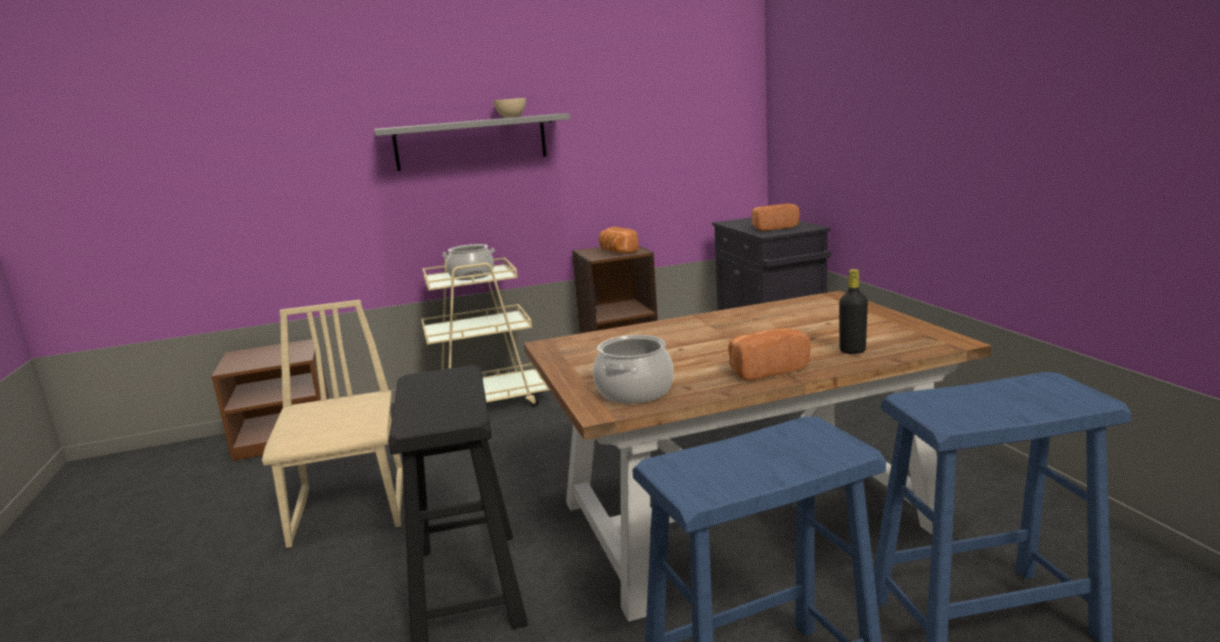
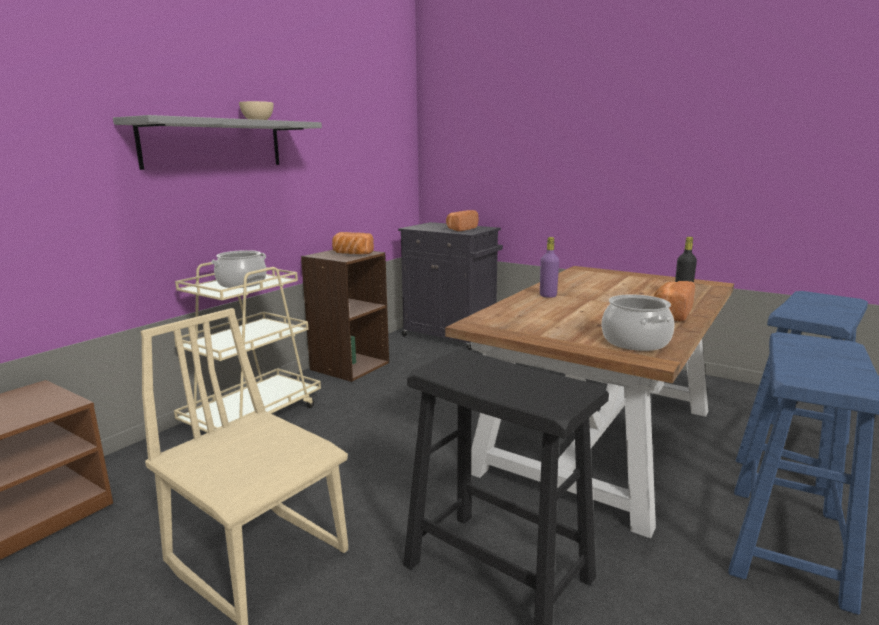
camera: 40 degrees left, 0 degrees up
(697, 325) = (548, 296): none -> purple bottle

